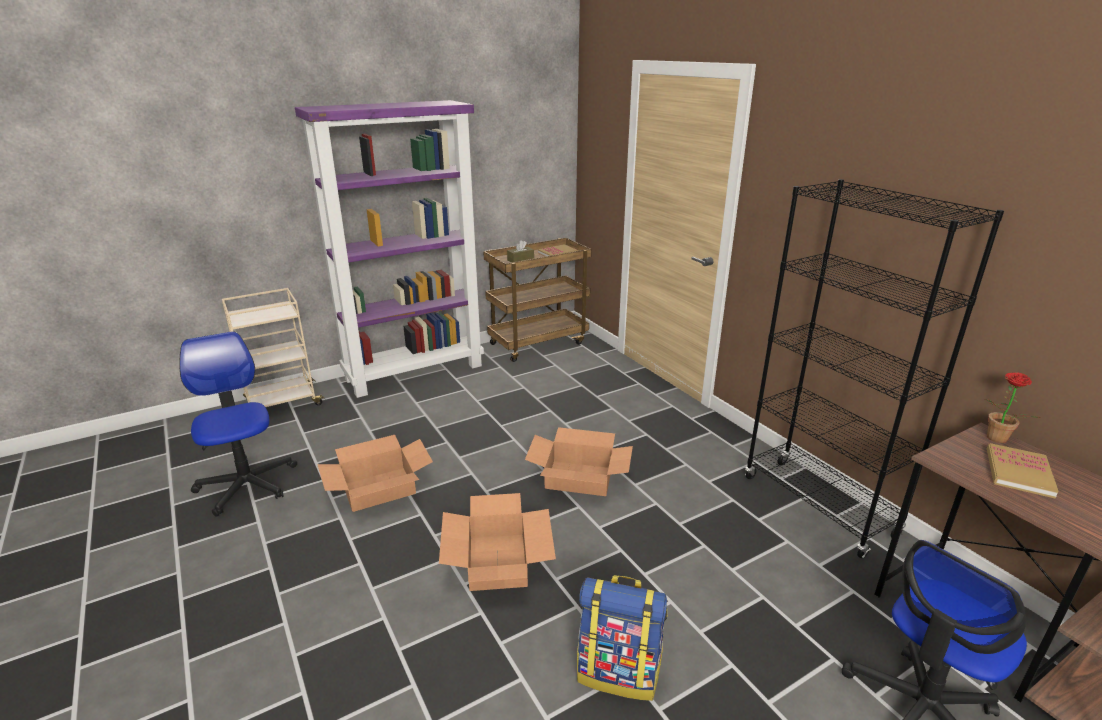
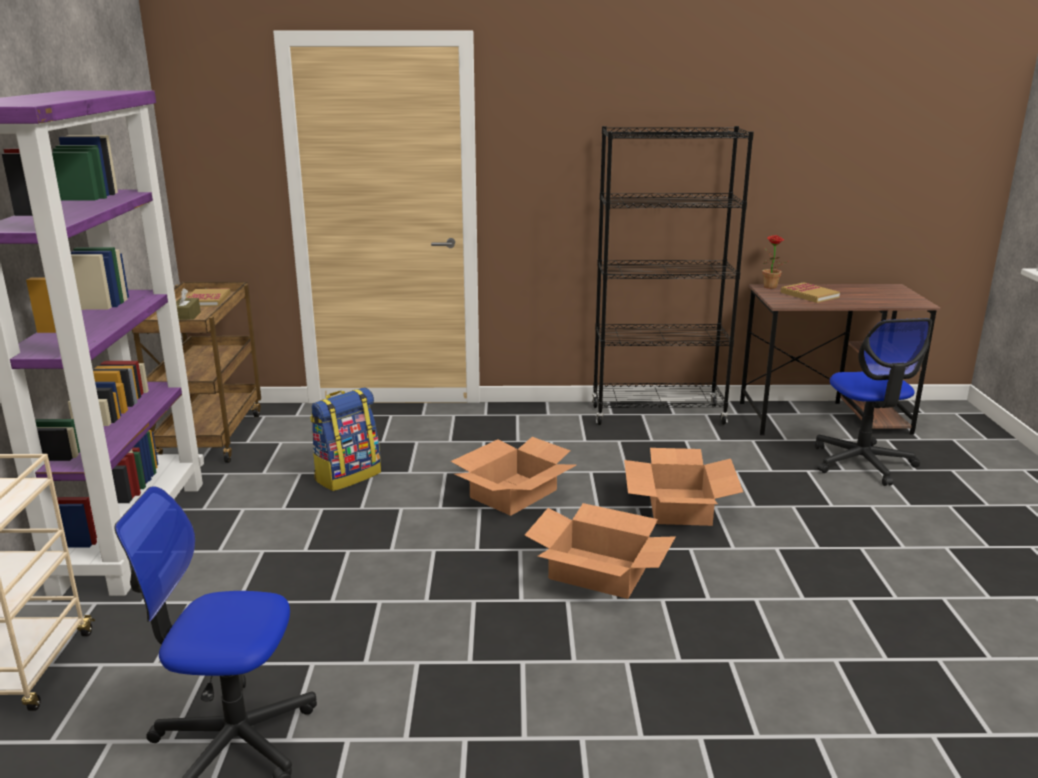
camera: 60 degrees left, 5 degrees down
(379, 488) = (388, 620): cardboard box -> cardboard box (679, 506)
(619, 672) = (774, 552): backpack -> backpack (347, 476)

